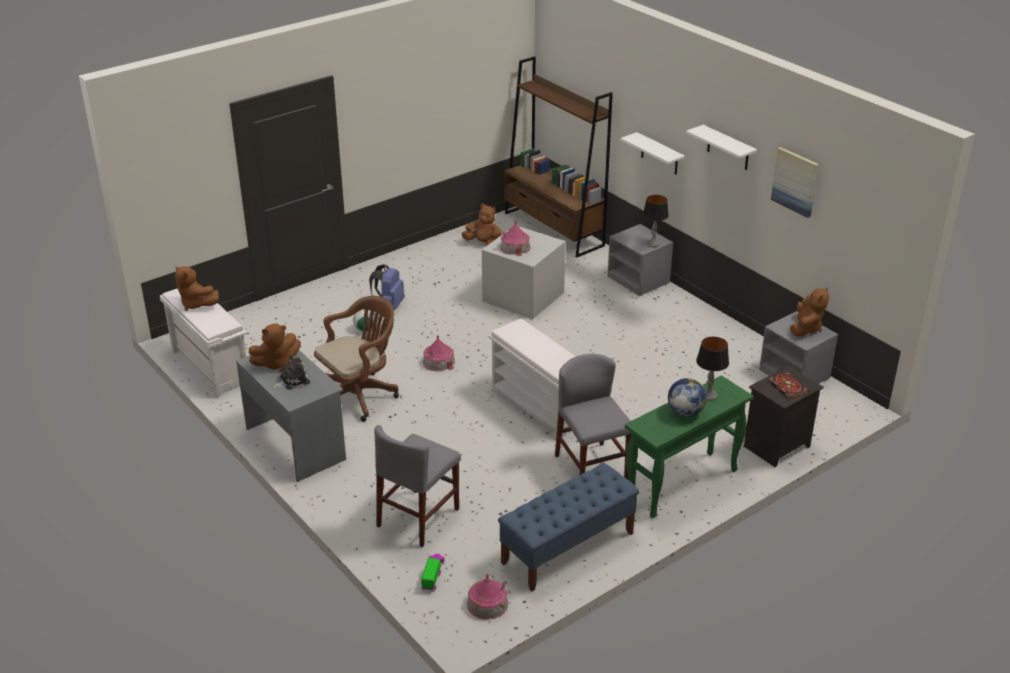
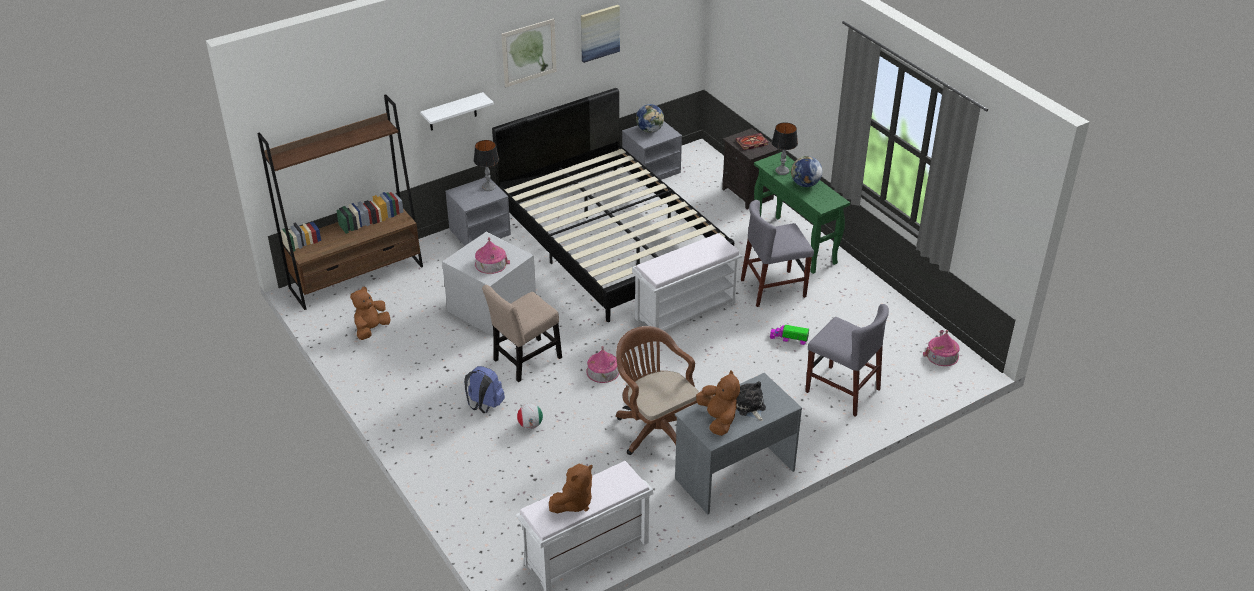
camera: 85 degrees left, 5 degrees up
(432, 575) = (914, 384): toy truck -> toy truck (788, 338)
(450, 319) = (525, 361): none -> beige chair
(567, 548) = (874, 309): blue bench -> none
(648, 355) = (612, 241): none -> black bed
(728, 148) = (529, 52): white shelf -> picture
(806, 328) = (650, 130): brown plush toy -> globe

